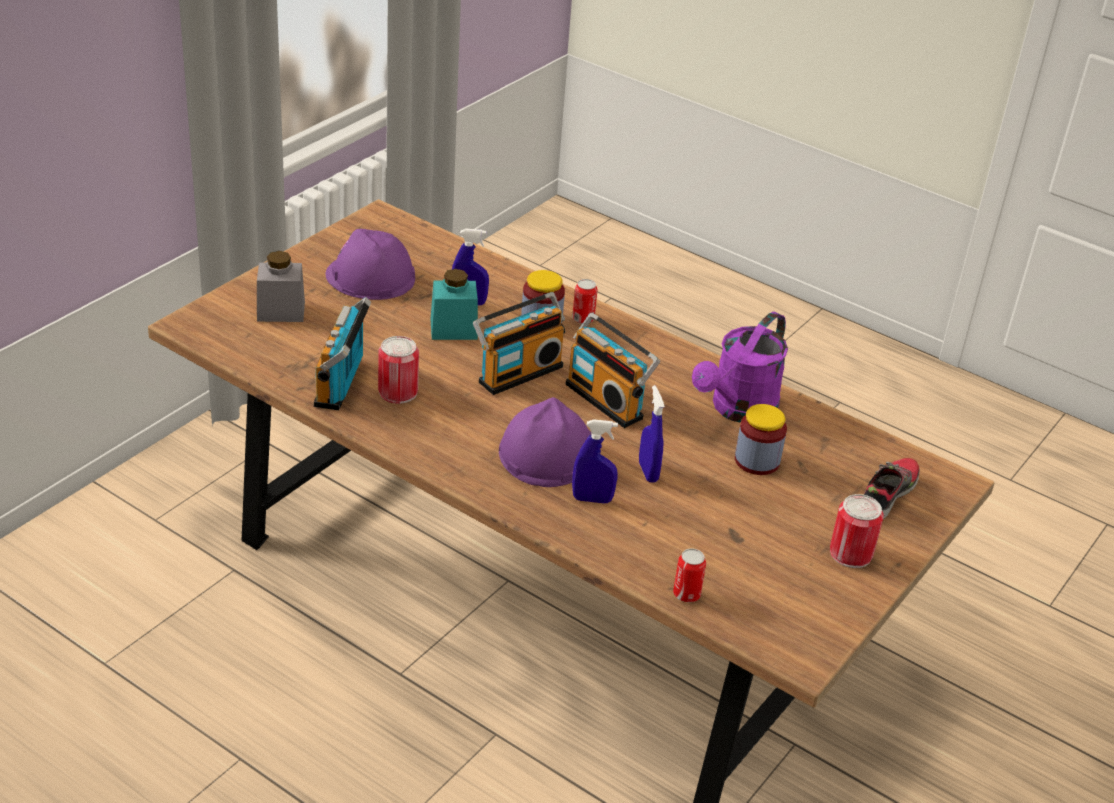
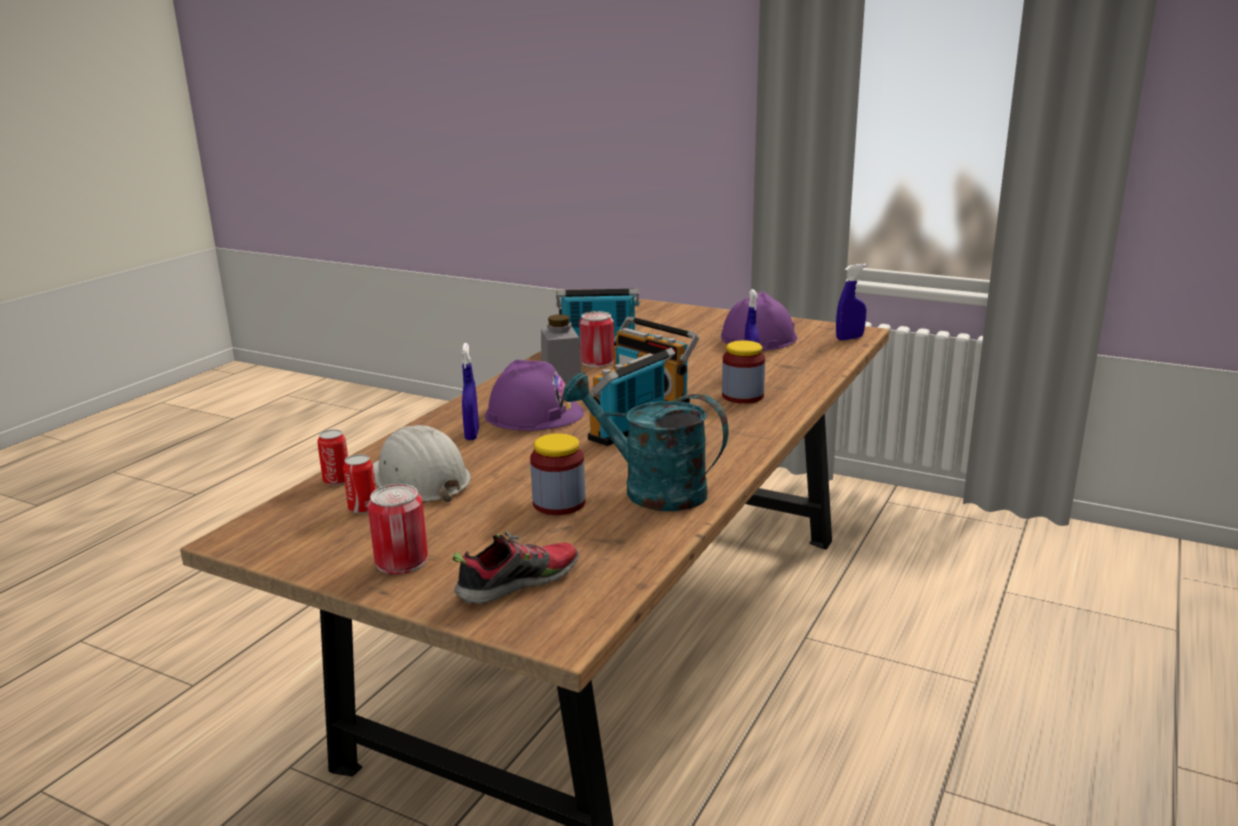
camera: 85 degrees right, 15 degrees down
(281, 311) = (682, 322): grey jar -> grey jar (561, 375)
(453, 329) = (703, 369): turquoise jar -> none
(583, 319) = (766, 411): can -> can (363, 508)
(648, 472) = (520, 454): blue spray bottle -> blue spray bottle (849, 338)
(695, 539) = (419, 480): none -> white hard hat
(738, 410) = (651, 489): purple watering can -> turquoise watering can
(886, 495) = (518, 582): shoe -> shoe turned 60 degrees counterclockwise

